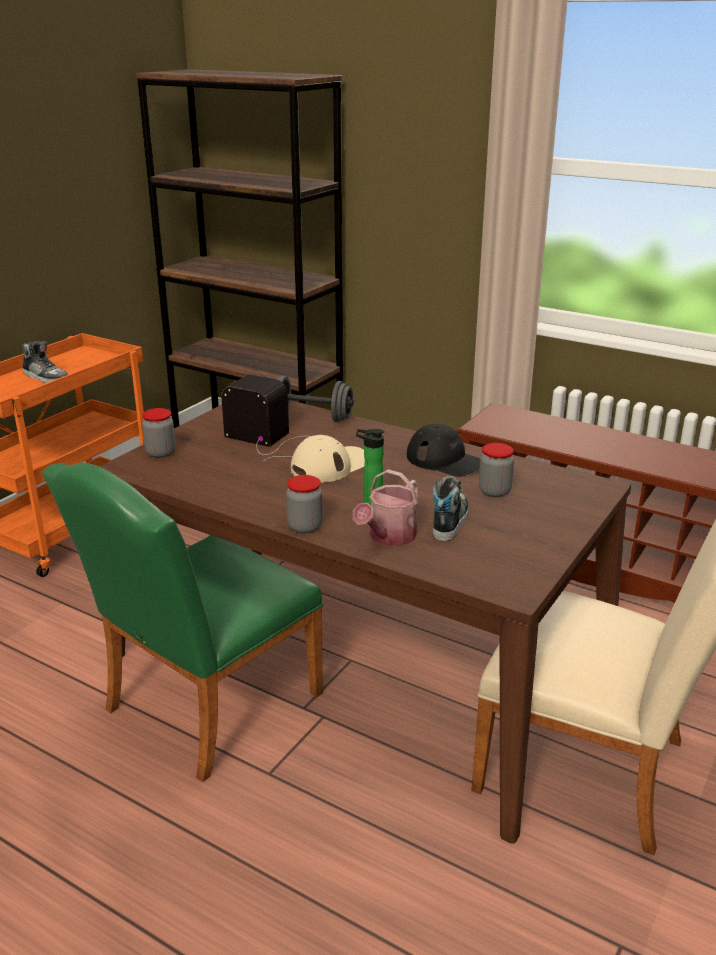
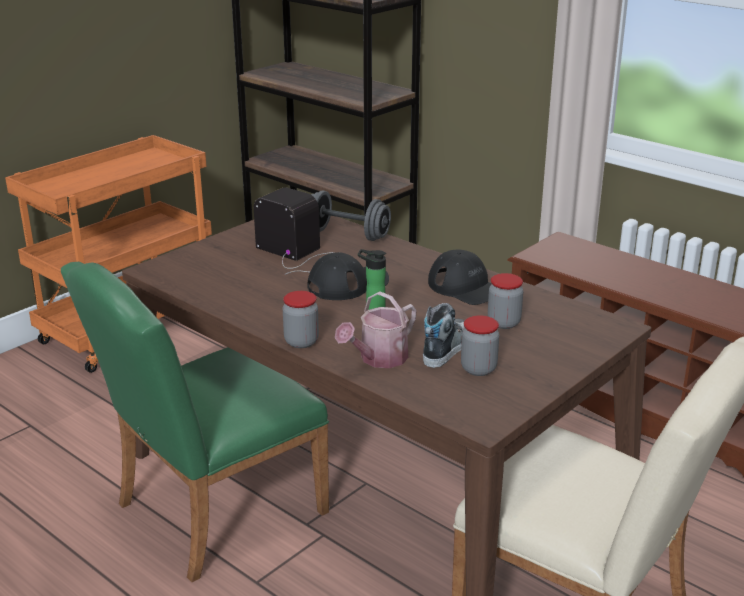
camera: 10 degrees right, 0 degrees up
(46, 377) = (108, 177): shoe -> none
(161, 453) = (190, 259): jar -> jar (478, 369)
(329, 465) = (348, 284): beige cap -> black cap

